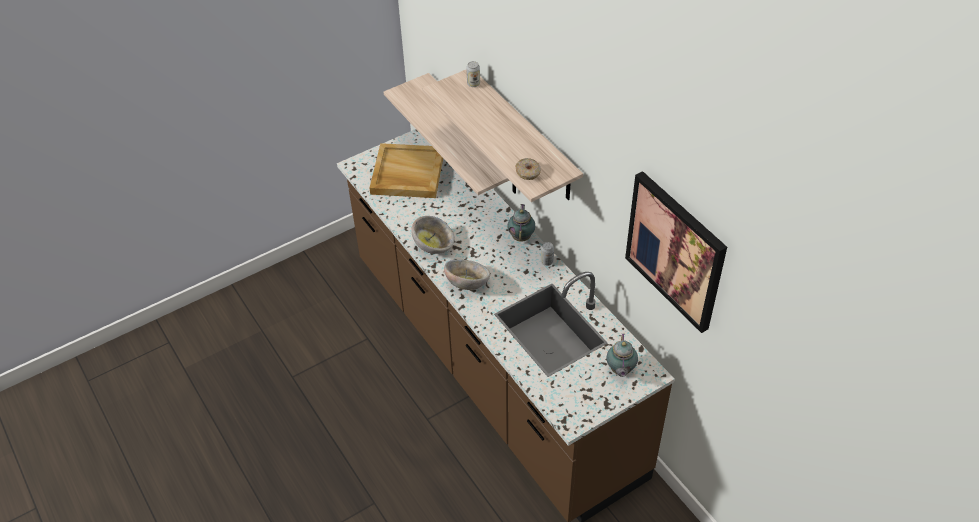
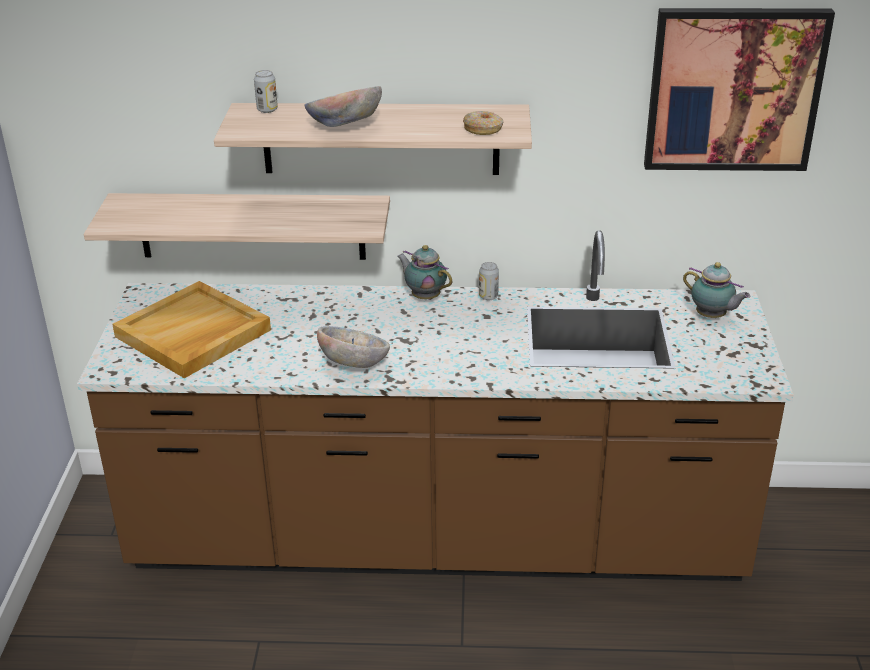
camera: 55 degrees left, 15 degrees down
(467, 283) = (453, 365): bowl -> bowl (344, 127)

